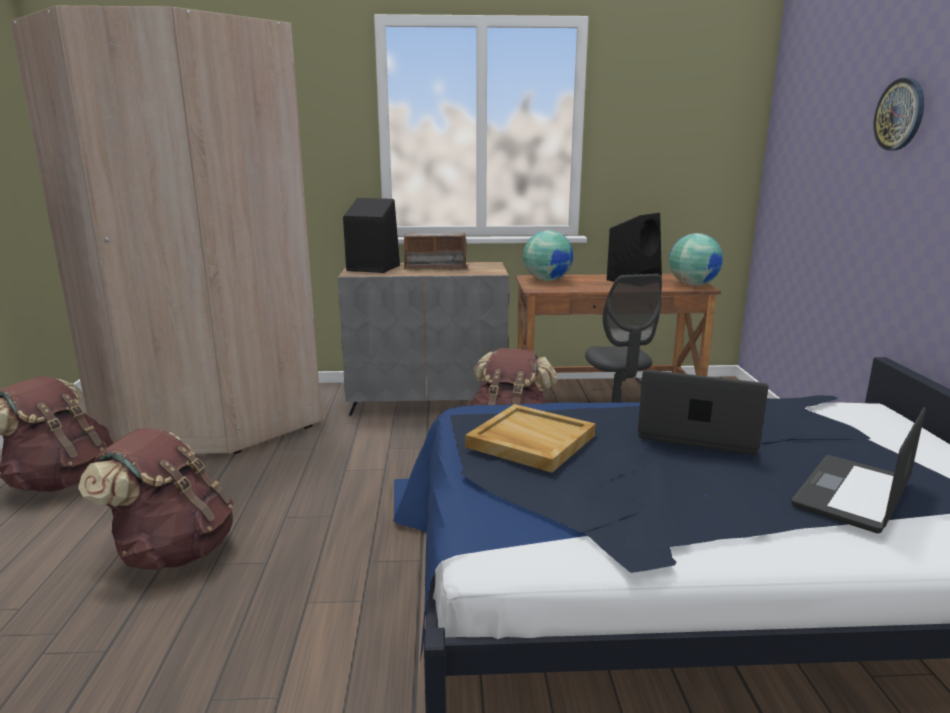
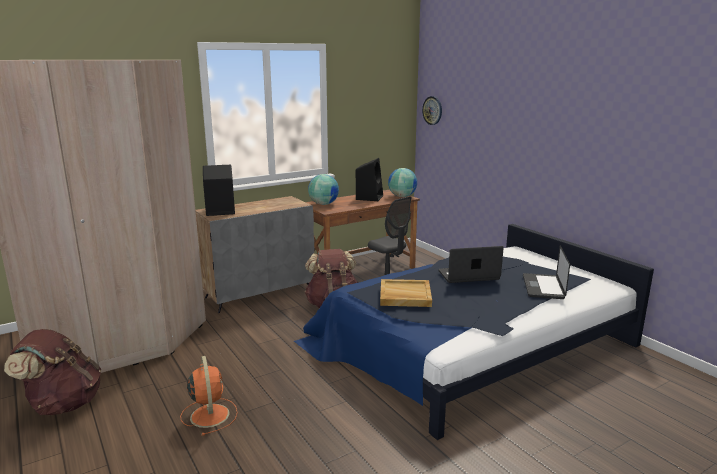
camera: 30 degrees left, 0 degrees up
(173, 551) = (209, 414): brown backpack -> orange fan
(435, 268) = (261, 206): radio -> none
(900, 114) = (503, 108): wall clock -> wall clock (432, 110)

